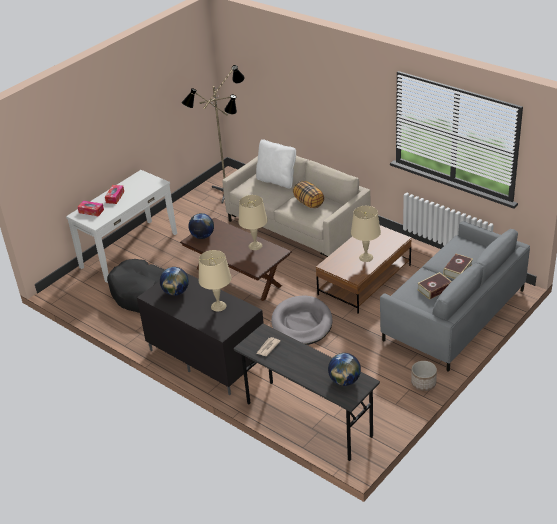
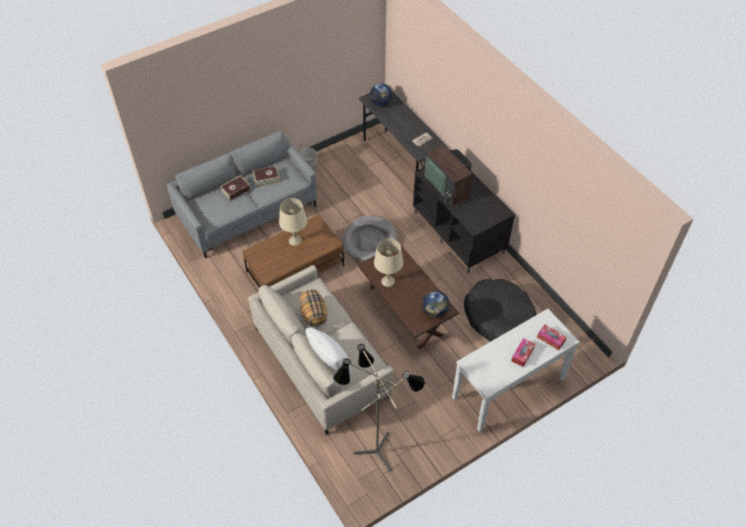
camera: 165 degrees left, 15 degrees up
(176, 292) = (480, 209): globe -> none
(218, 306) = (448, 185): beige table lamp -> television

